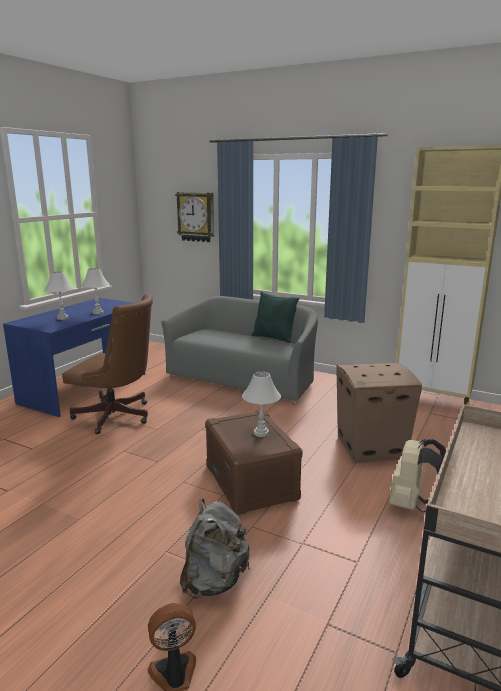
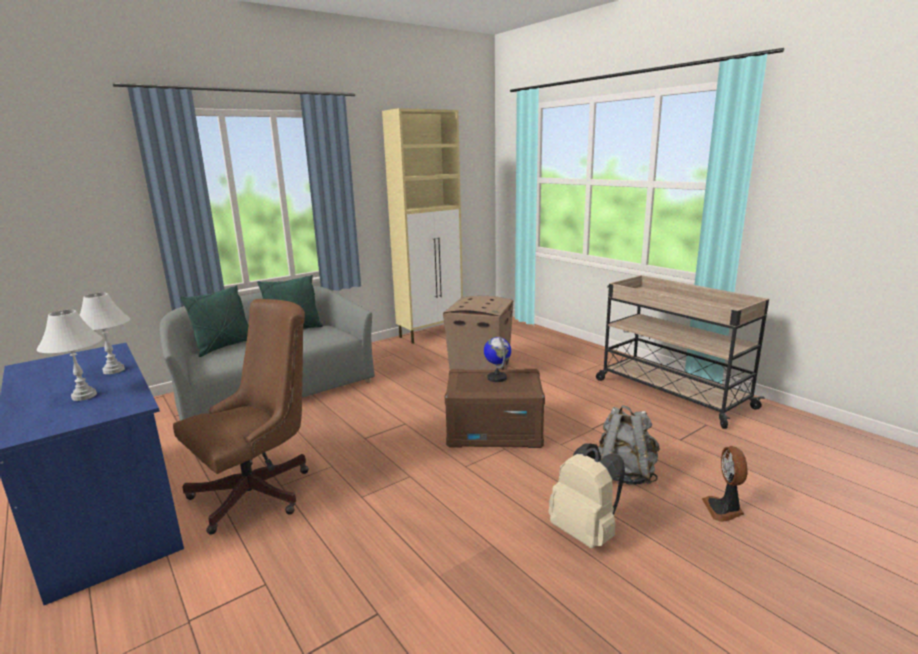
camera: 65 degrees left, 0 degrees up
(196, 217) = (90, 202): wall clock -> none
(223, 331) = (224, 346): none -> green pillow
(261, 433) = (497, 378): white table lamp -> globe
(412, 505) = (566, 380): beige backpack -> beige backpack (586, 532)

